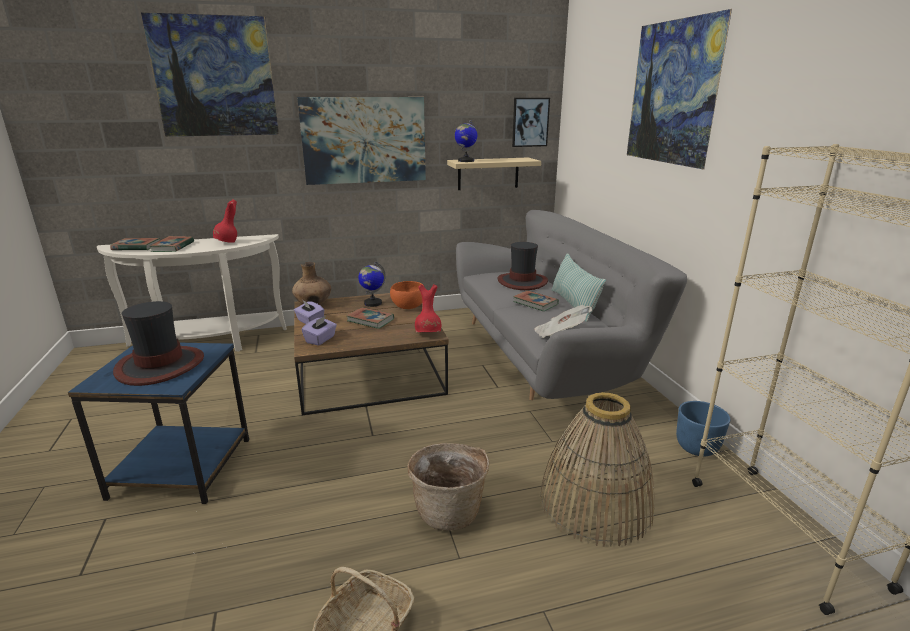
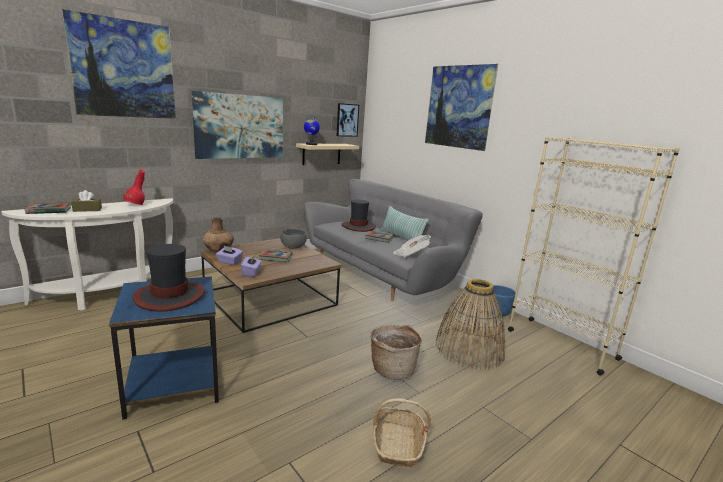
camera: 25 degrees left, 5 degrees down
(173, 247) = (87, 209): book -> brown tissue box
(372, 303) = (265, 247): globe -> none
(408, 306) = (293, 247): orange bowl -> grey bowl
(428, 334) = (325, 262): red vase -> none

